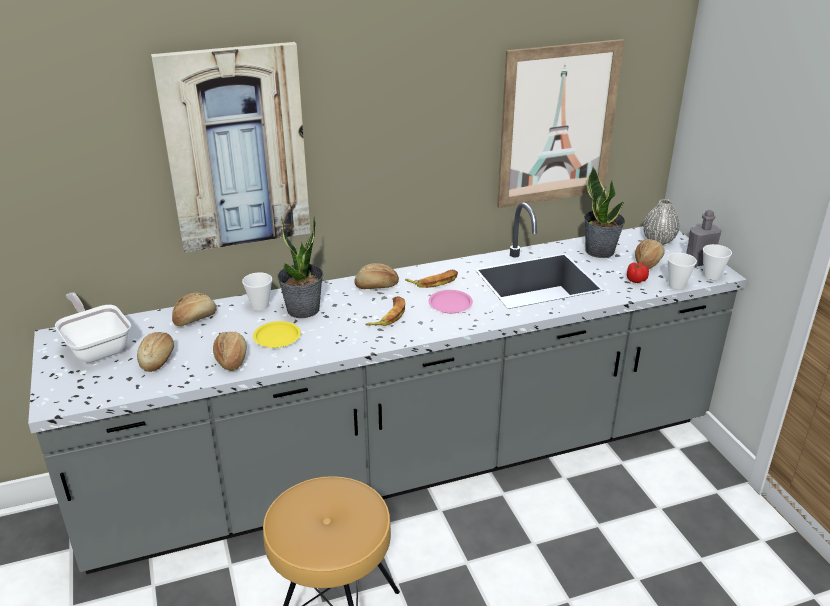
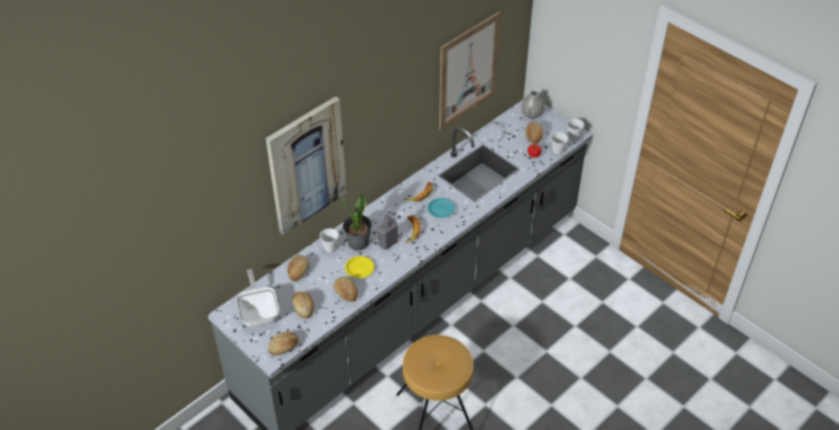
camera: 25 degrees left, 15 degrees up
(97, 347) = (259, 312): frying pan -> frying pan turned 45 degrees clockwise
(376, 286) = (388, 209): bread -> bread (284, 347)
(450, 304) = (441, 209): pink plate -> turquoise plate
(600, 251) = (502, 135): potted plant -> none
(699, 262) = (562, 127): grey bottle -> grey bottle (388, 243)

